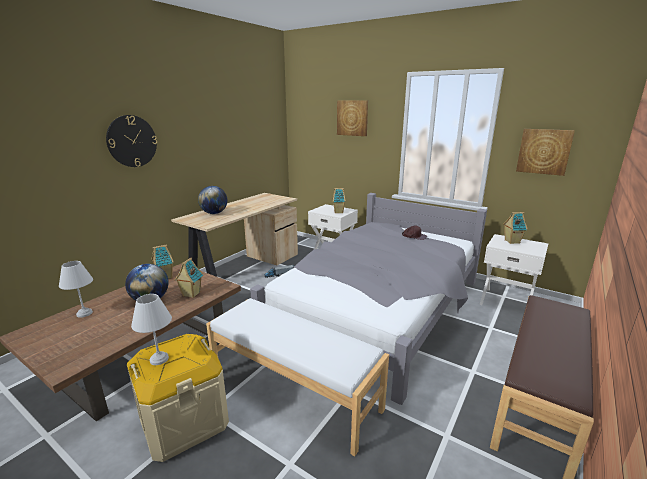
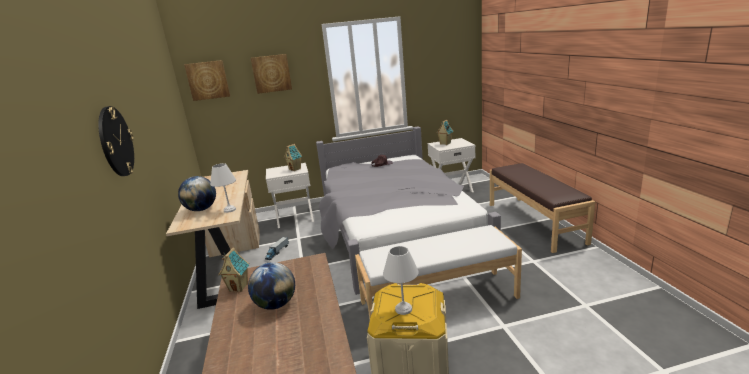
camera: 45 degrees left, 0 degrees up
(85, 313) = (236, 352): white table lamp -> white table lamp (229, 209)
(191, 294) = (301, 280): toy house -> none
(544, 151) = (439, 74): picture -> picture (208, 80)

